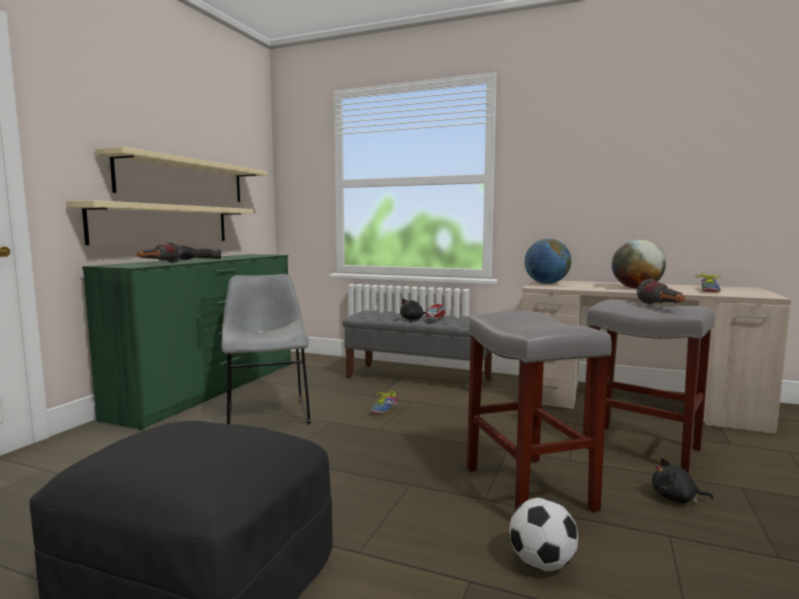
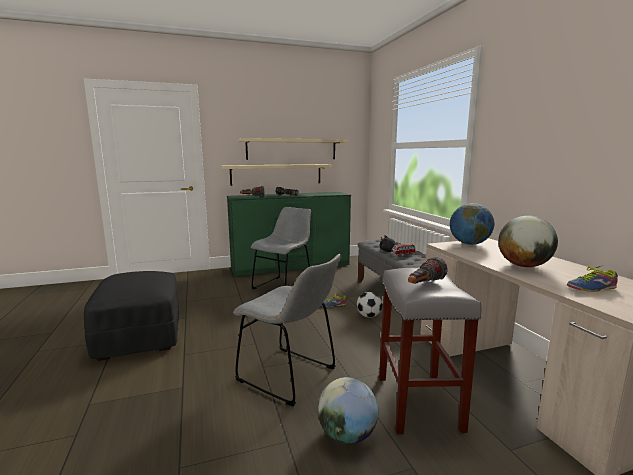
camera: 50 degrees right, 5 degrees up
(530, 489) = (291, 376): grey stool -> grey chair
(541, 563) = (213, 402): football -> football (368, 316)
(676, 498) = (347, 435): black plush toy -> globe

